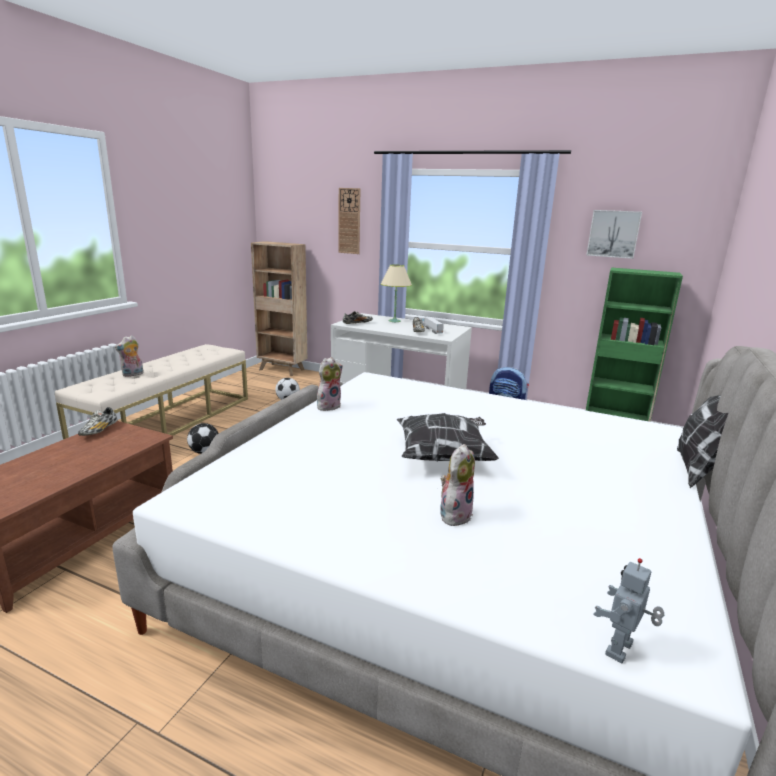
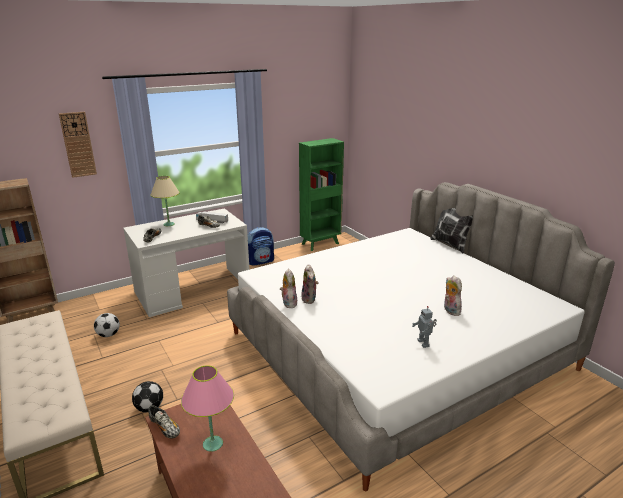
camera: 55 degrees left, 5 degrees up
(81, 456) = (212, 444): none -> pink table lamp
(133, 374) = (35, 387): plush toy -> plush toy (310, 299)
(444, 456) = (392, 292): pillow -> none
(613, 234) = (294, 120): picture -> none
(621, 650) = (550, 314): toy robot -> toy robot (424, 343)

